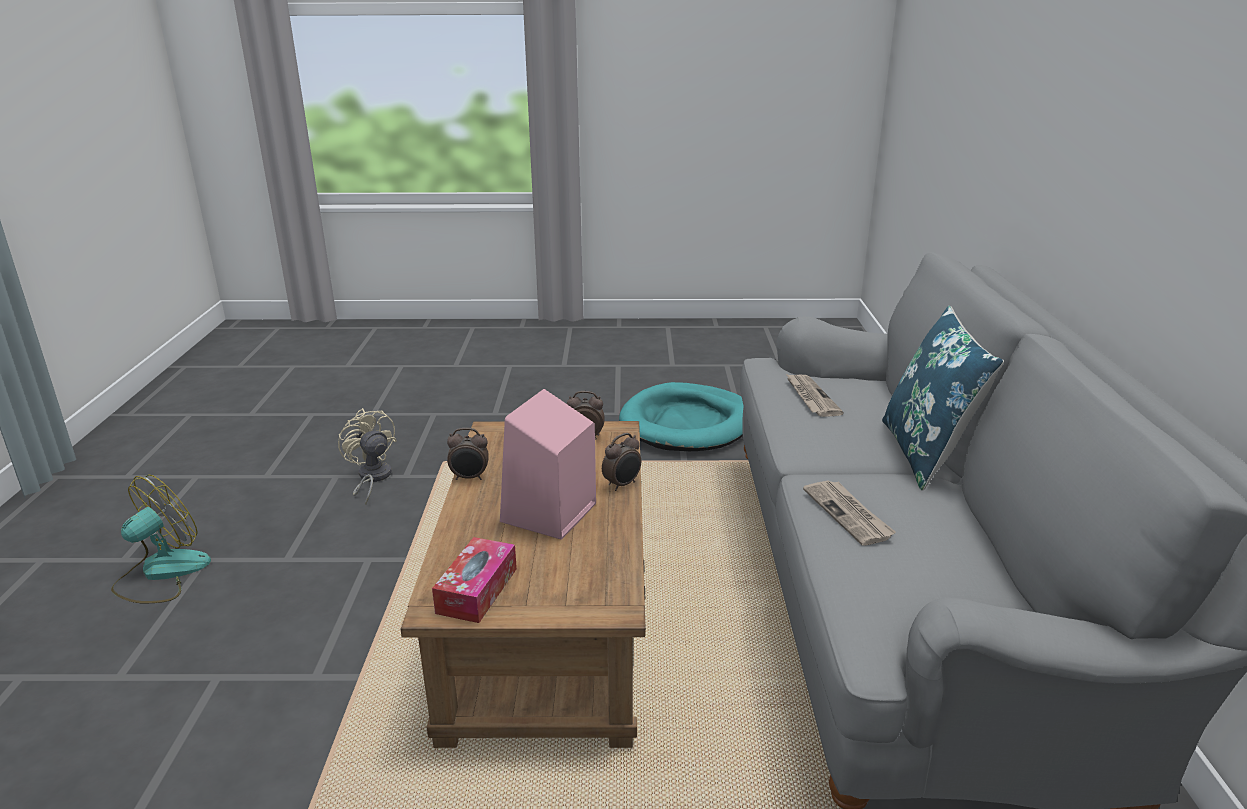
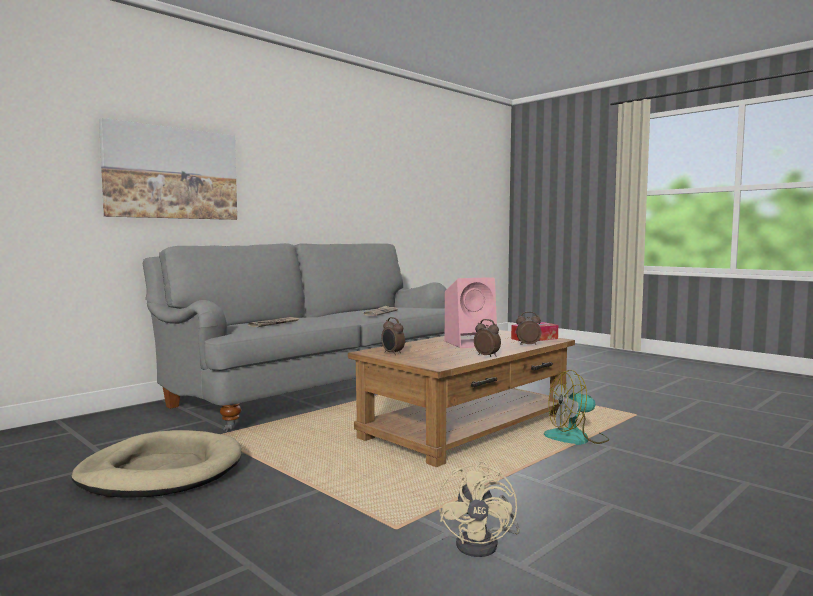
camera: 135 degrees left, 20 degrees down
(161, 573) = (739, 536): fan -> fan (576, 438)
(622, 484) = (419, 342): alarm clock -> alarm clock (528, 345)
(687, 423) = (161, 471): turquoise dog bed -> beige dog bed
(926, 453) = (301, 315): blue pillow -> none
(1046, 136) = (172, 173): none -> picture

